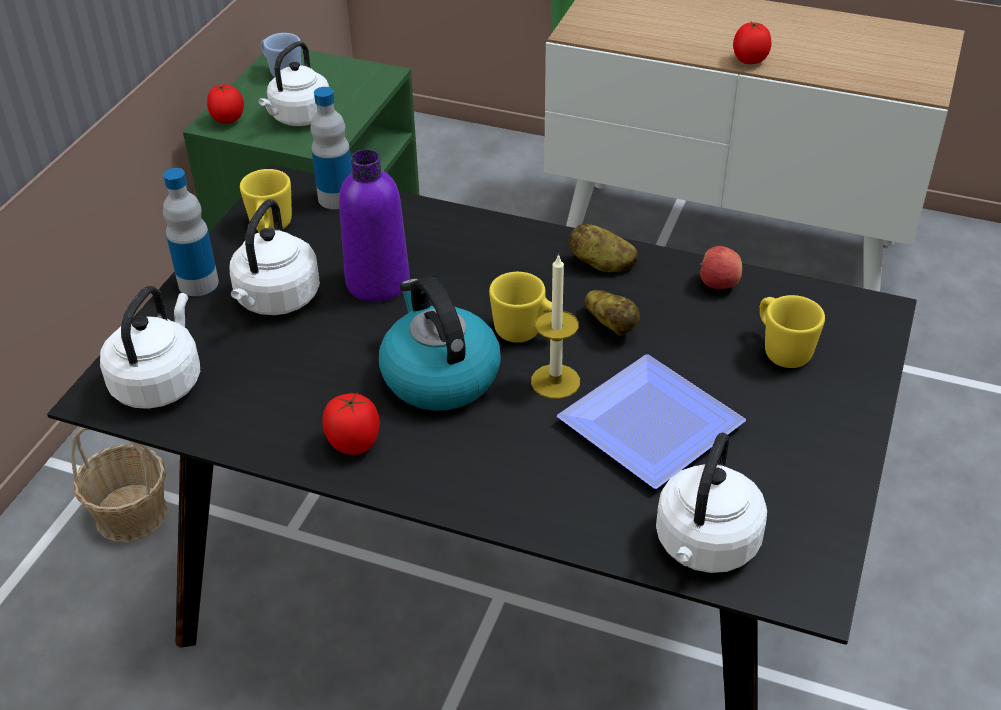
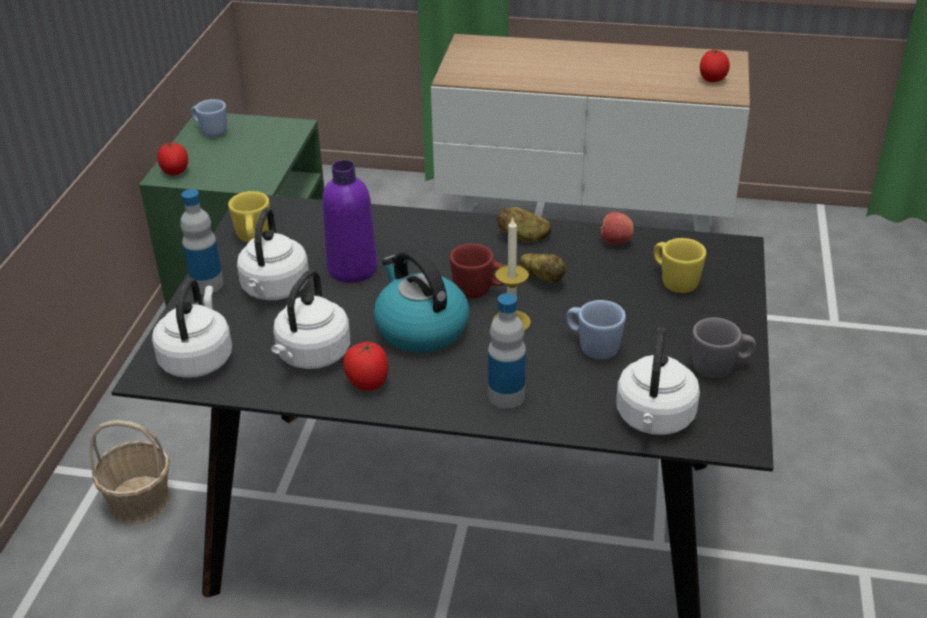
camera: 10 degrees left, 5 degrees down
(298, 118) = (234, 165): white kettle -> white kettle (312, 356)
(336, 198) = (301, 212): bottle -> bottle (506, 396)
(526, 333) = (479, 291): yellow mug -> red mug
(650, 430) = (592, 347): plate -> blue mug
(749, 61) = (592, 86): tomato -> tomato (712, 80)
(811, 483) = (720, 368): none -> grey mug

